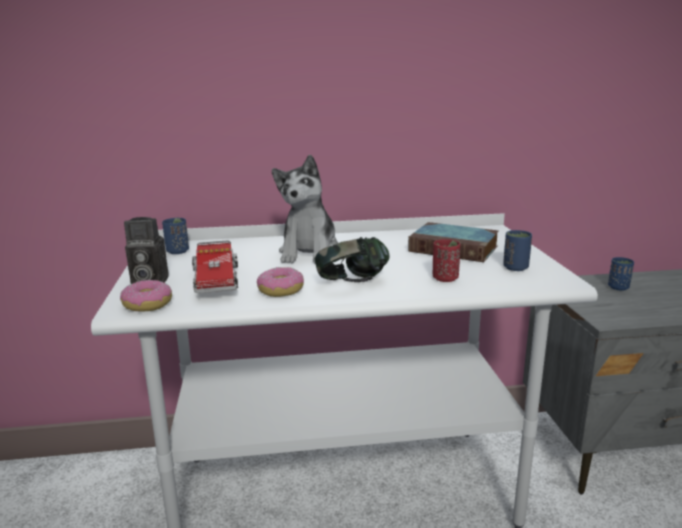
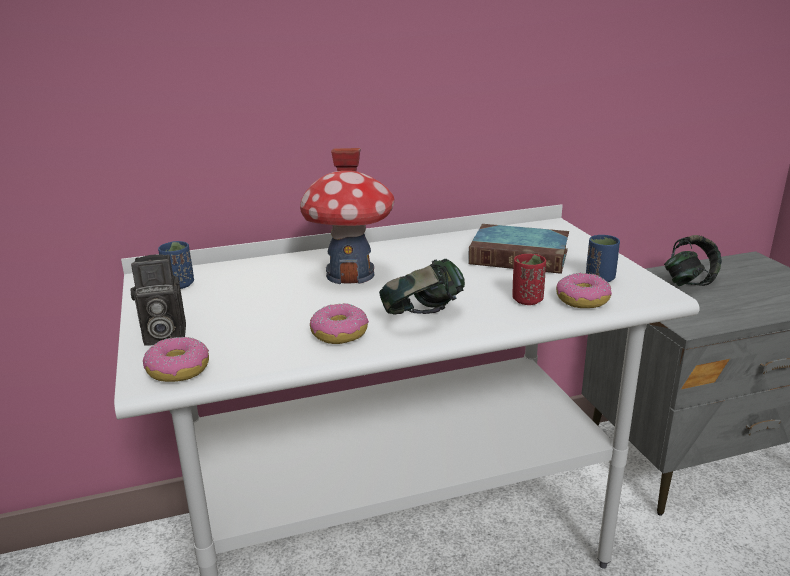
camera: 10 degrees left, 5 degrees up
(216, 281) = (251, 327): toy truck -> none
(310, 252) = (350, 274): plush toy -> toy house
(492, 281) = (582, 299): none -> donut
(618, 287) = (689, 282): blue cup -> headphones

